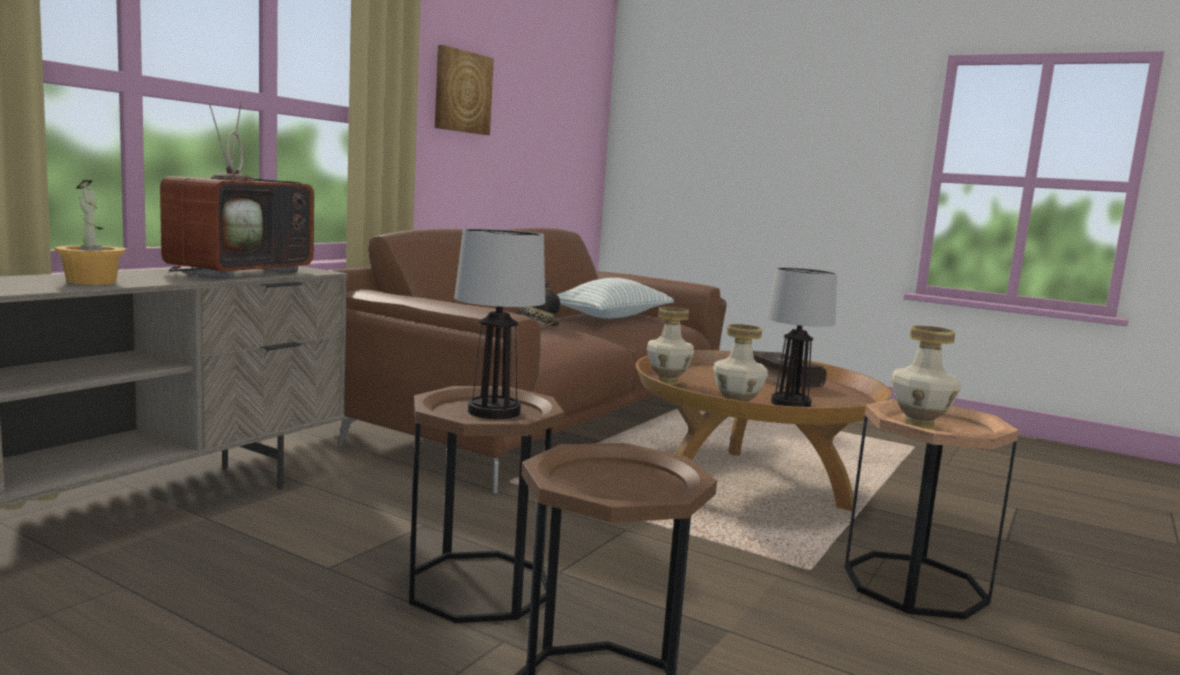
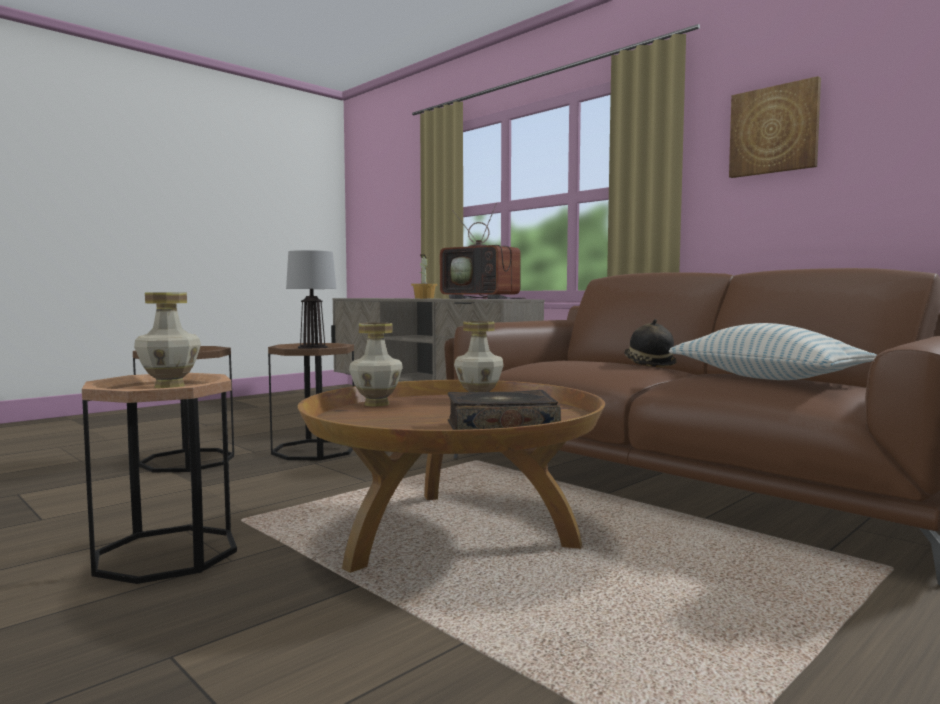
camera: 105 degrees right, 5 degrees down
(791, 404) = (379, 416): table lamp -> none

